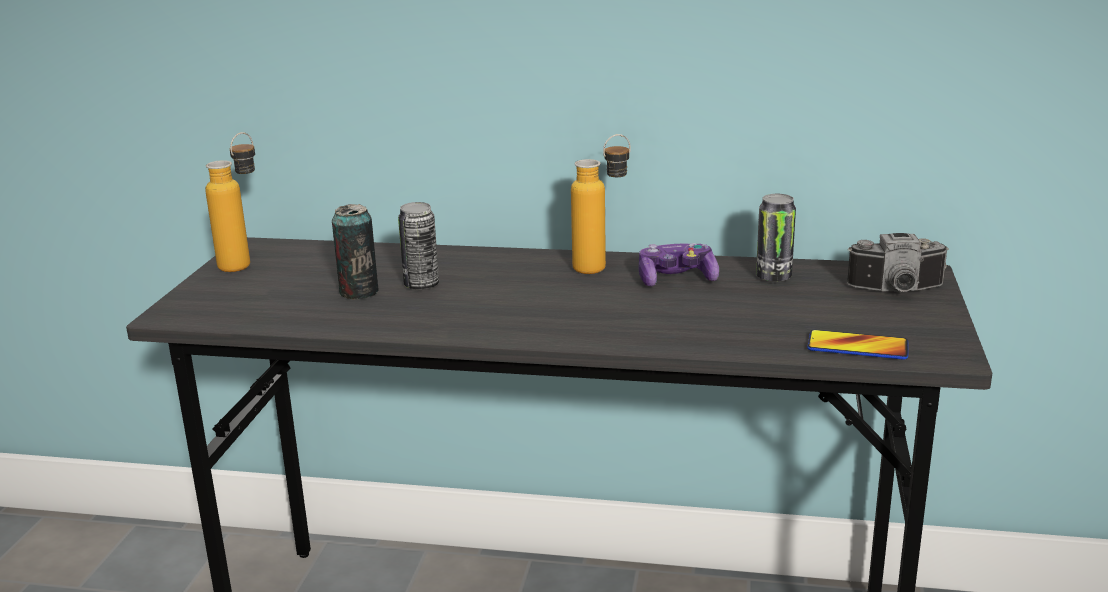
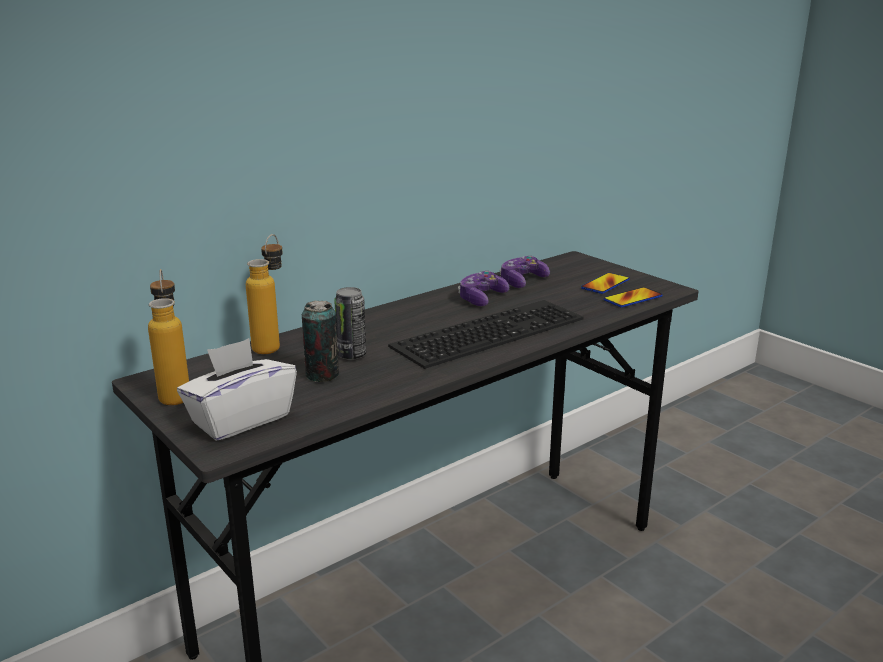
camera: 50 degrees left, 0 degrees up
(228, 301) = (240, 419): none -> white tissue box
(592, 313) = (488, 330): none -> keyboard
(602, 267) = (427, 306): bottle -> bottle (272, 345)
(773, 277) = (522, 281): can -> game controller
(869, 317) = (605, 284): none -> phone
(897, 291) = (585, 269): camera -> none

